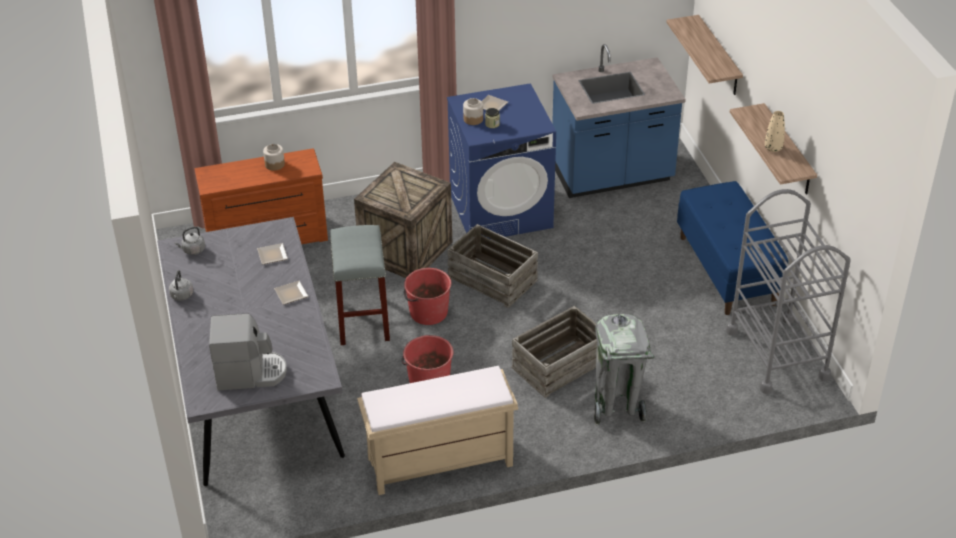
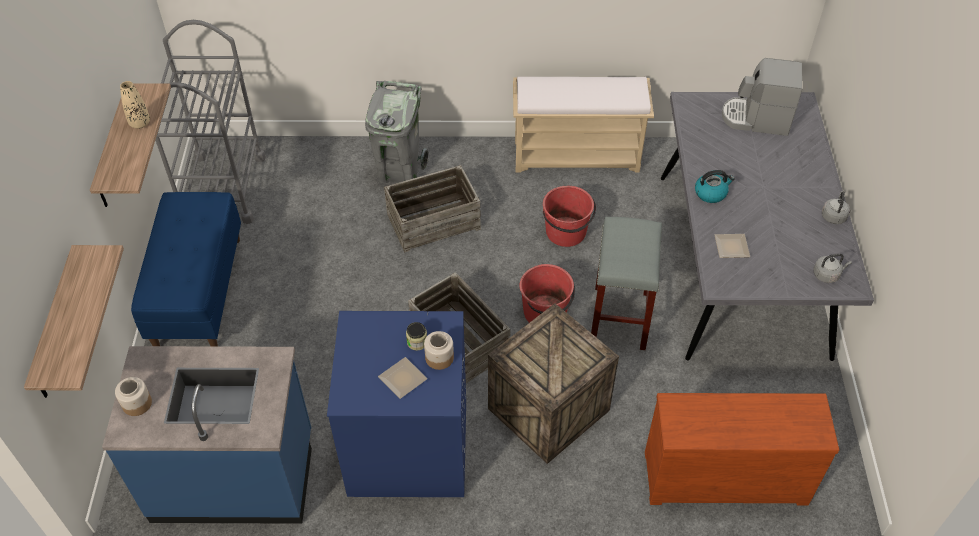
camera: 165 degrees left, 10 degrees up
(274, 164) = (722, 427): jar -> jar (137, 404)
(292, 294) = (711, 193): plate -> kettle

